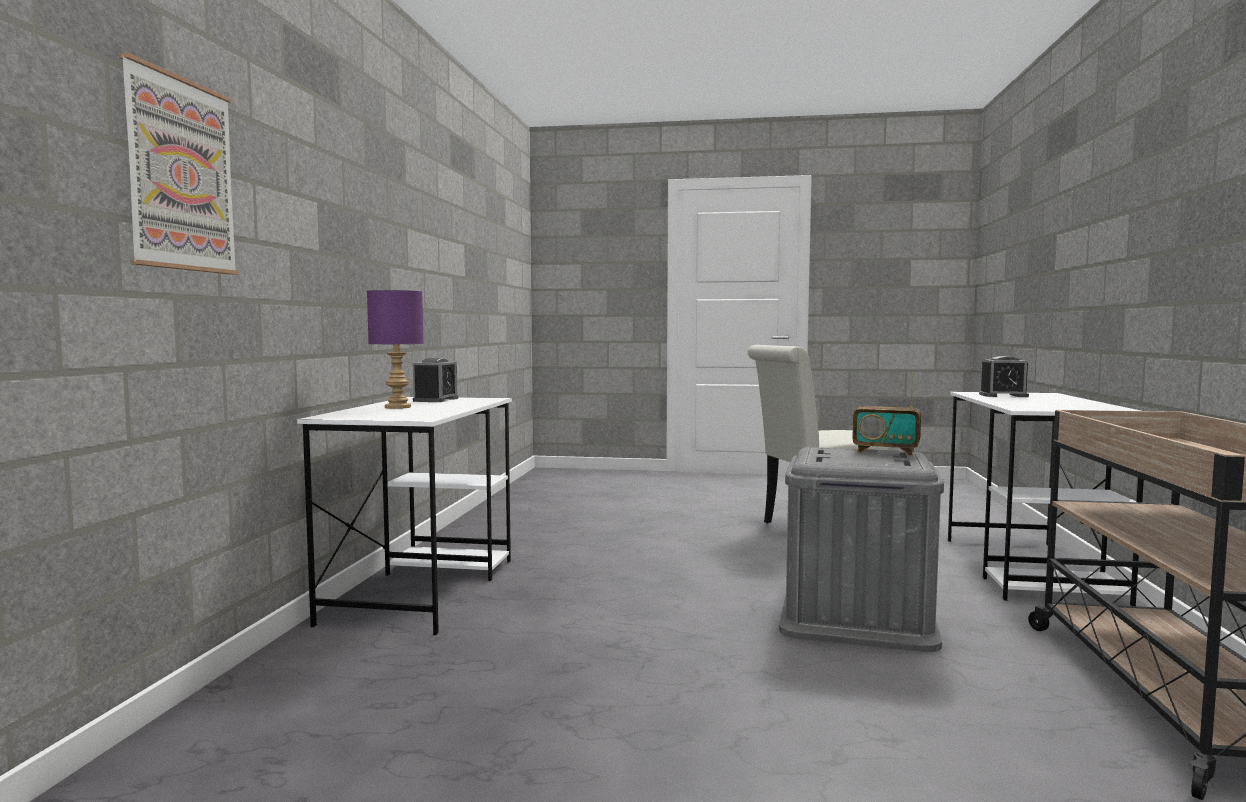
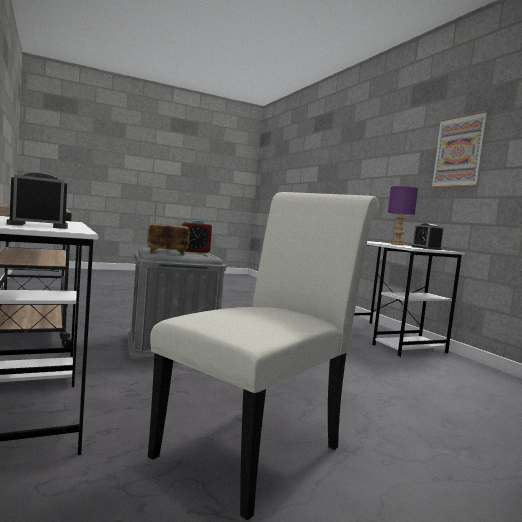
camera: 145 degrees right, 0 degrees up
(180, 175) = (361, 163): picture -> picture (459, 152)
(830, 458) = (194, 251): none -> alarm clock

